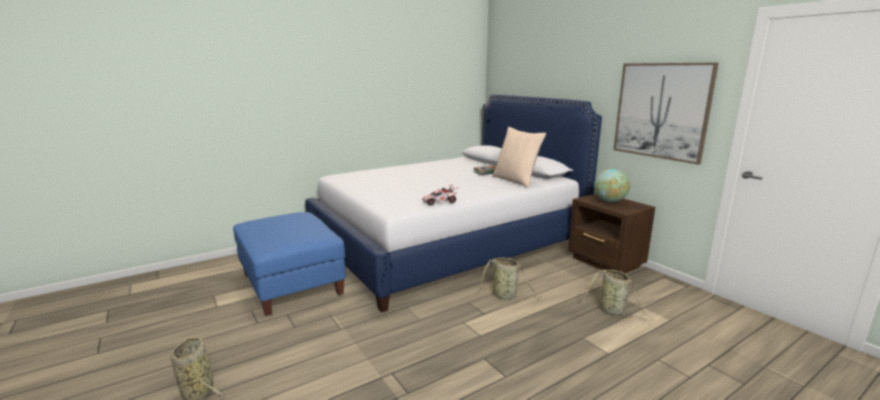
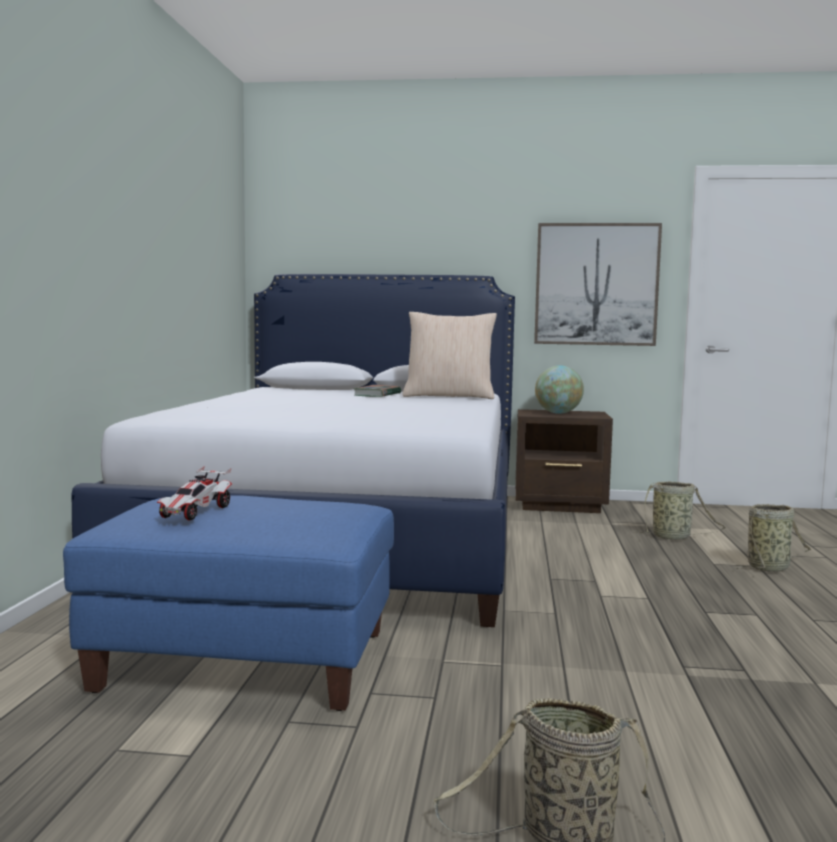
camera: 50 degrees left, 10 degrees down
(439, 202) = (473, 417): toy car -> toy car (195, 512)
(506, 296) = (565, 559): basket -> basket (770, 568)

